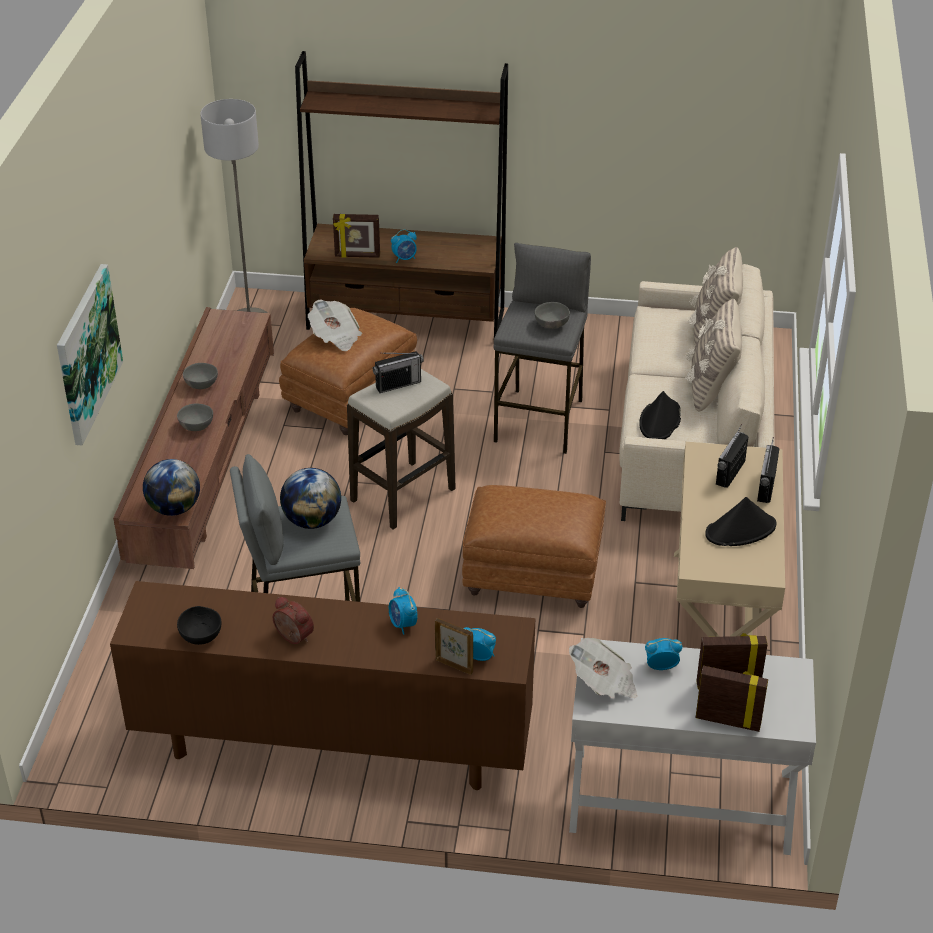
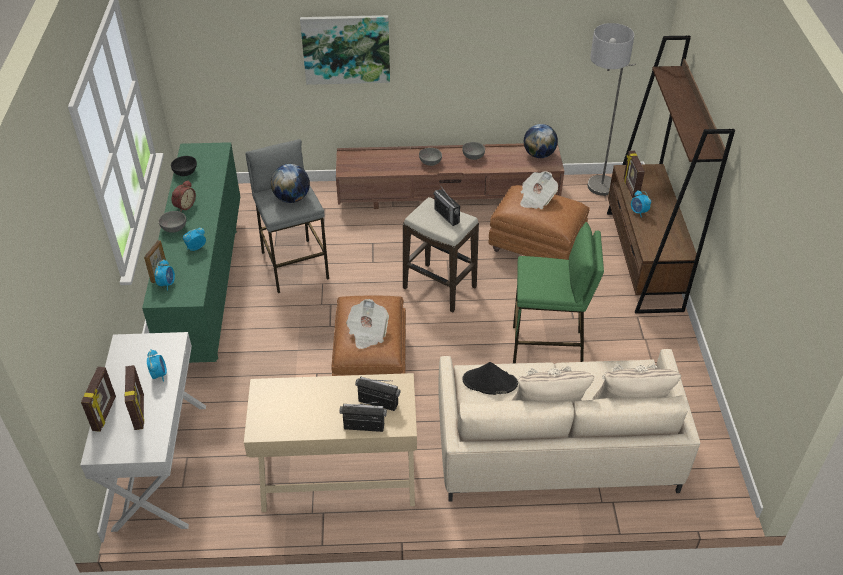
camera: 80 degrees right, 5 degrees up
(174, 508) = (350, 169): globe -> globe (539, 154)
(332, 747) = (206, 291): brown cabinet -> green cabinet
(540, 420) = (547, 349): grey stool -> green stool
(551, 325) = (543, 282): grey bowl -> grey bowl (173, 228)
(603, 683) = (144, 346): newspaper -> newspaper (367, 333)
(741, 530) = (308, 412): black hat -> none

